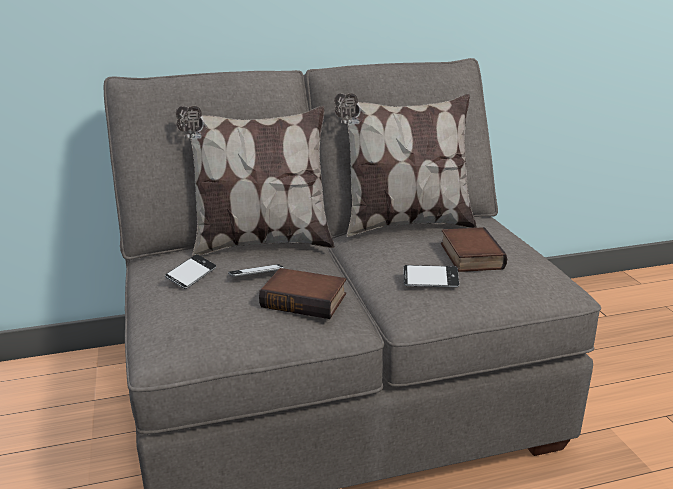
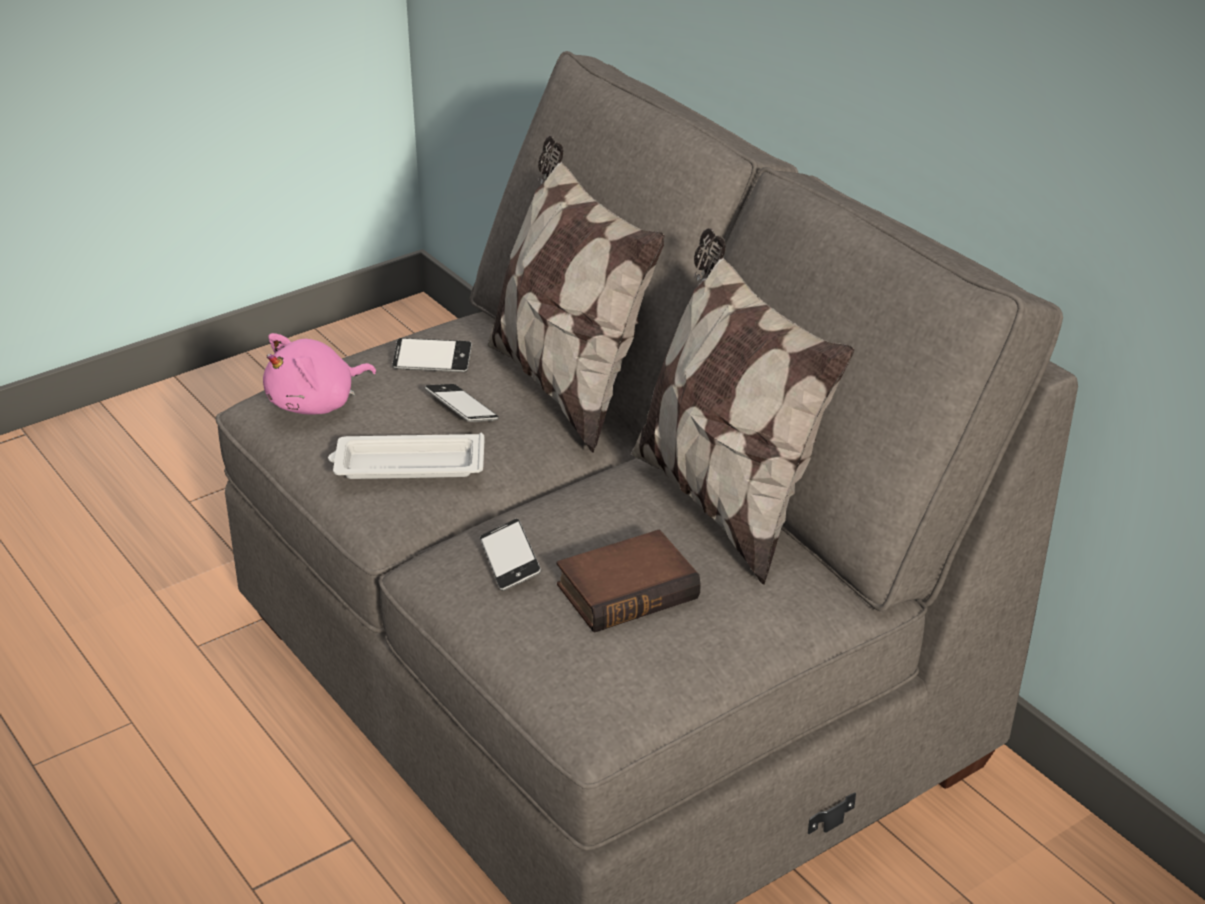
camera: 70 degrees right, 10 degrees up
(198, 323) = (317, 403): none -> pink plush toy
(306, 299) = (407, 465): book -> white tray

